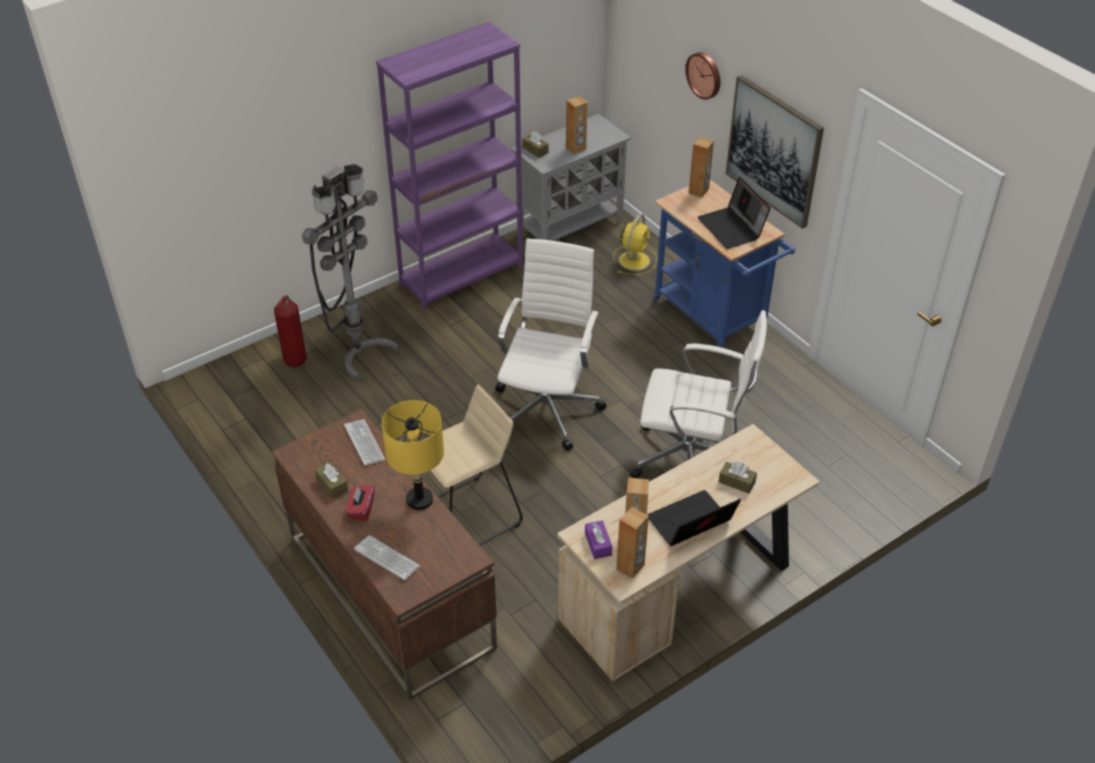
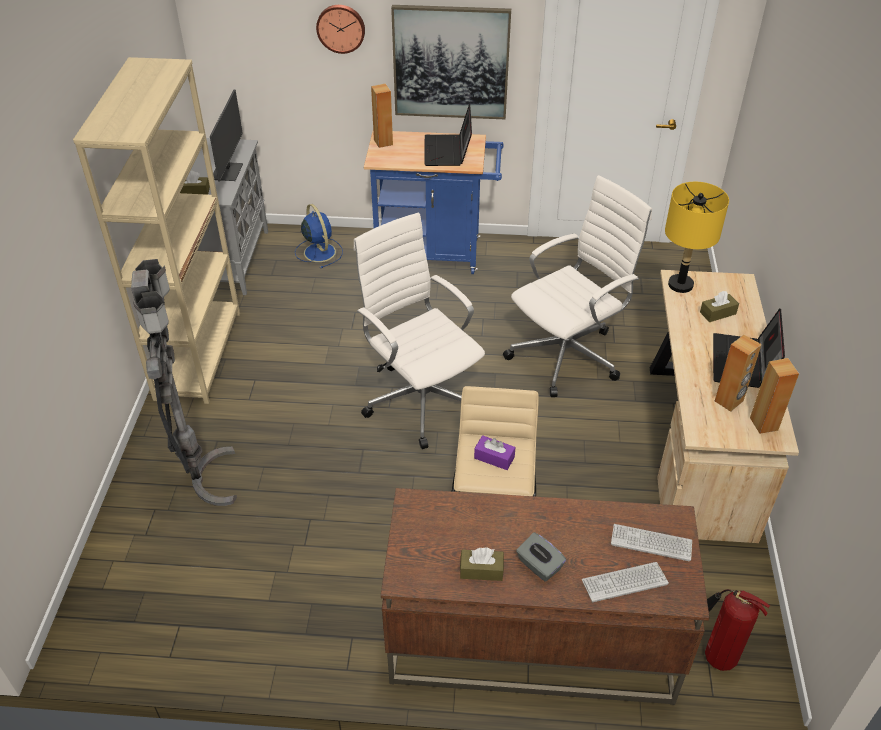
camera: 50 degrees left, 0 degrees up
(295, 359) = (148, 535): fire extinguisher -> fire extinguisher (715, 657)
(361, 509) = (539, 566): red tissue box -> grey tissue box
(364, 443) = (447, 512): keyboard -> keyboard (651, 543)
(419, 499) = (566, 514): yellow table lamp -> yellow table lamp (680, 285)
(462, 275) = (198, 354): purple bookcase -> beige bookcase
(576, 149) = (228, 171): brown speaker -> monitor
(598, 544) = (721, 428): purple tissue box -> purple tissue box (494, 457)
(634, 260) = (319, 251): yellow fan -> blue fan
(732, 228) = (448, 151): laptop -> laptop turned 75 degrees clockwise

